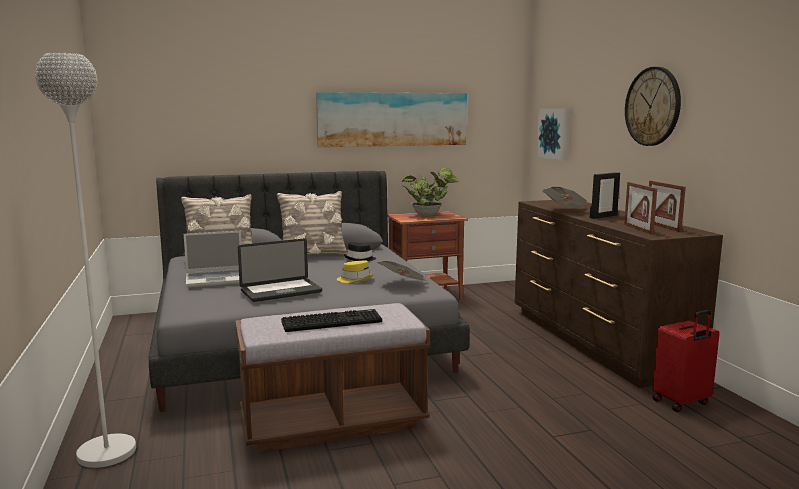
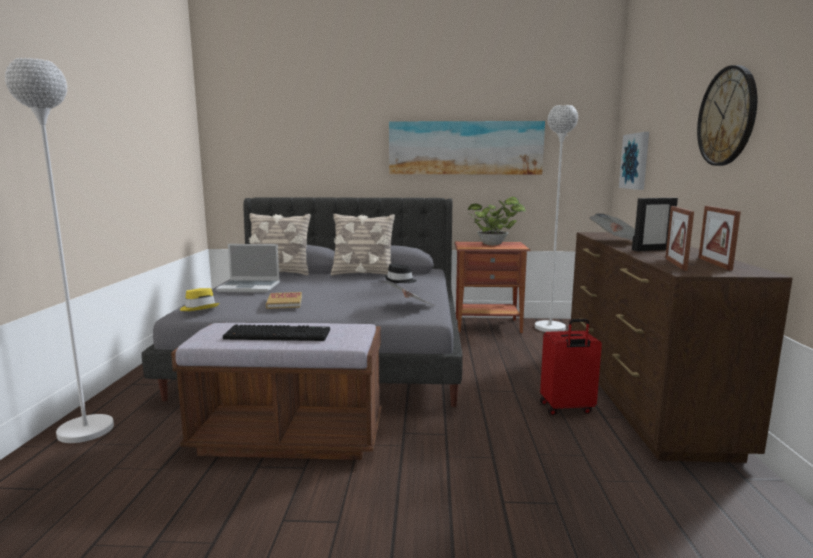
camera: 20 degrees right, 0 degrees up
(281, 291) = (284, 302): laptop -> book
(355, 279) = (369, 298): yellow hat -> yellow hat (199, 308)
(482, 292) = (550, 327): none -> white floor lamp
(682, 402) = (706, 490): red suitcase -> red suitcase (566, 408)

